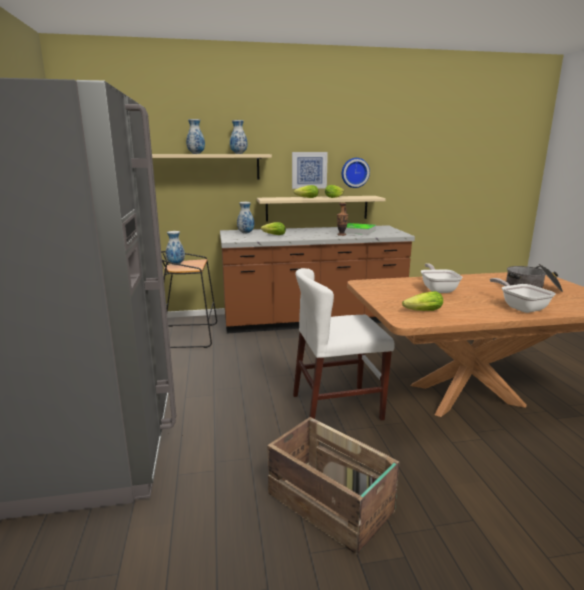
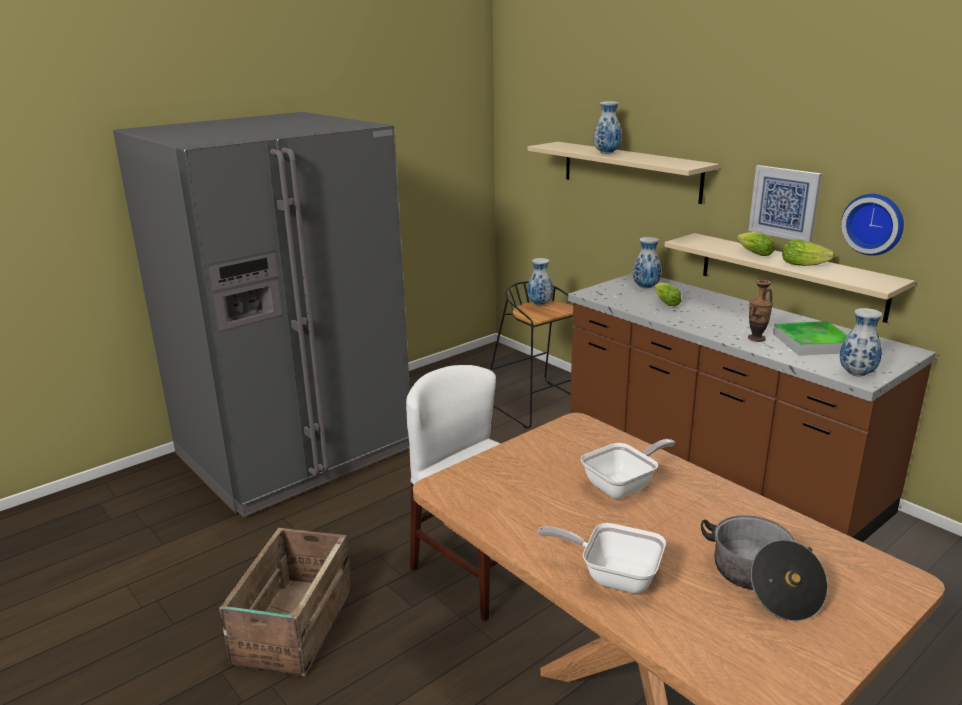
camera: 60 degrees right, 5 degrees up
(239, 154) = (666, 159): vase -> vase (857, 374)
(421, 311) = (491, 490): lettuce -> none
(520, 307) = (613, 576): frying pan -> frying pan turned 105 degrees counterclockwise

